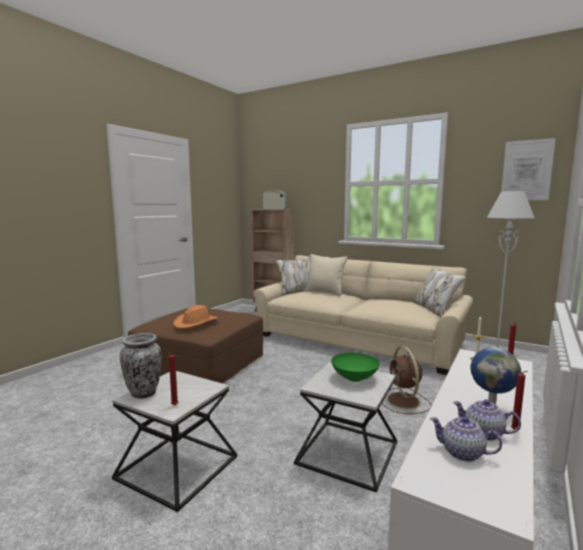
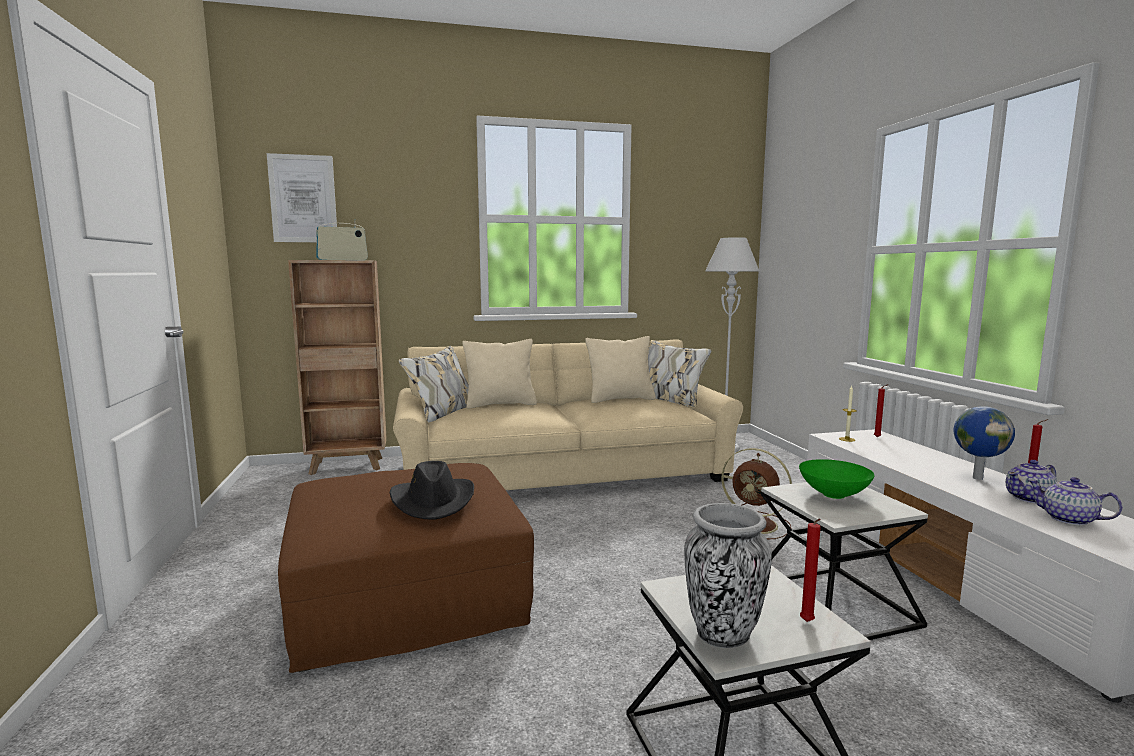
camera: 45 degrees left, 0 degrees up
(196, 323) = (433, 501): orange hat -> black hat
(395, 302) = (620, 399): none -> beige pillow
(463, 453) = (1069, 519): teapot -> teapot turned 60 degrees clockwise
(526, 170) = (721, 213): picture -> picture (303, 199)

